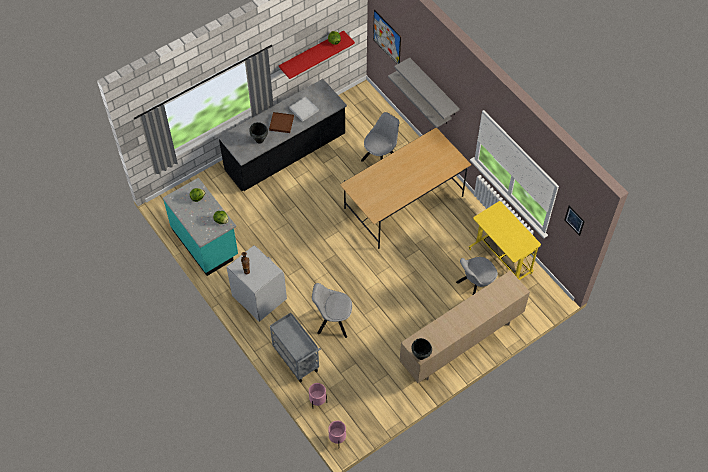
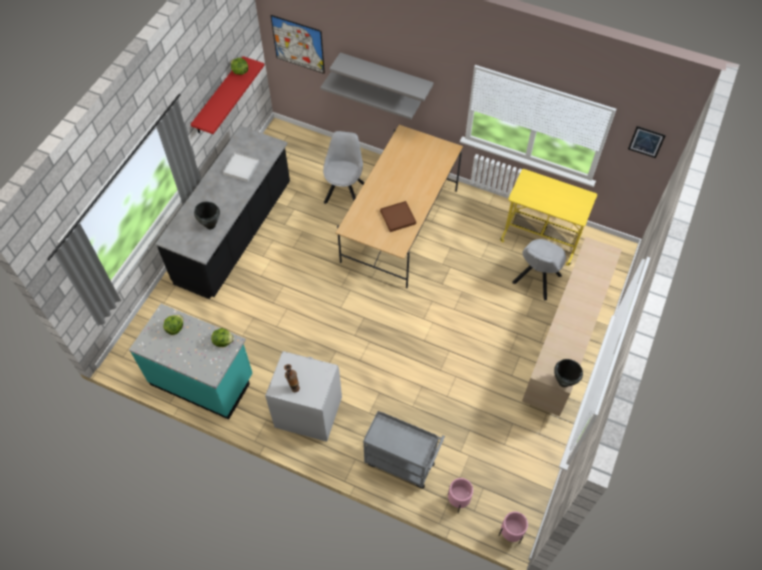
camera: 30 degrees left, 0 degrees up
(281, 123) = (224, 194): brown tray -> brown tray (398, 217)
(333, 321) = (412, 395): grey chair -> none

